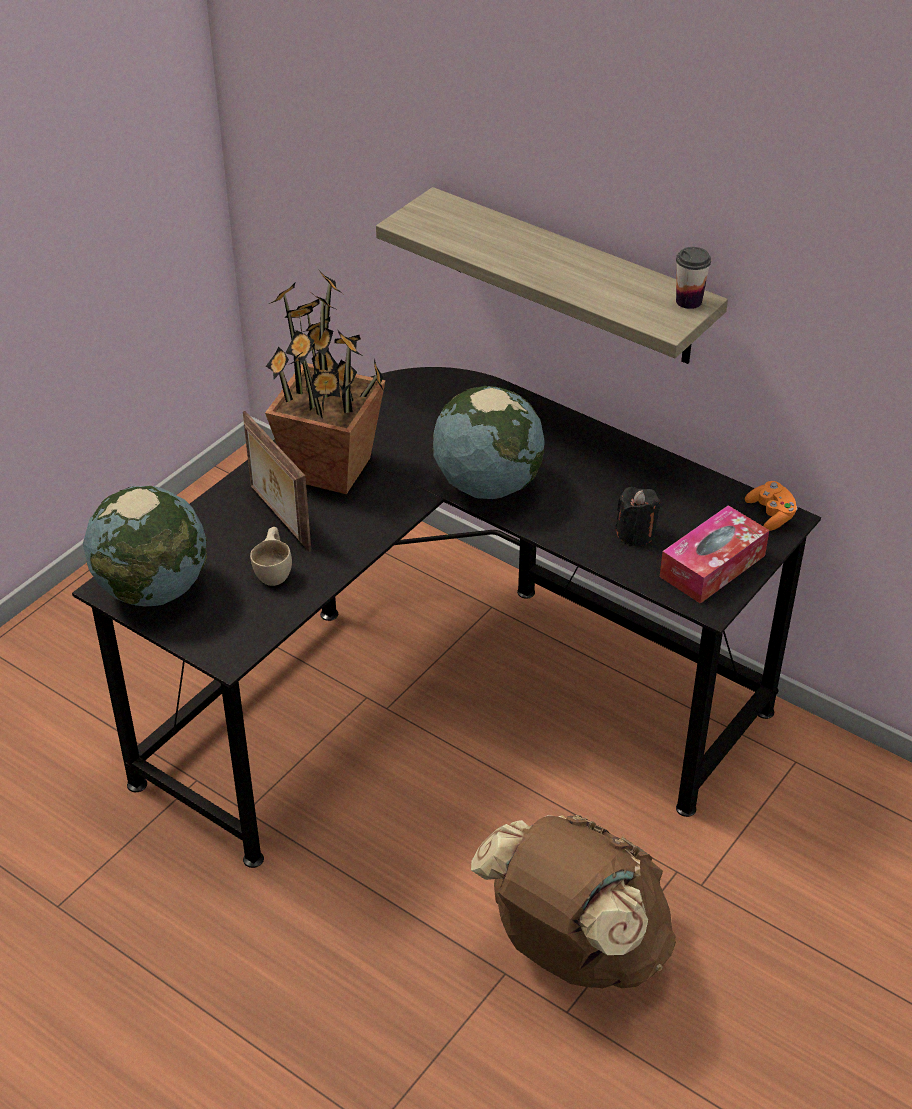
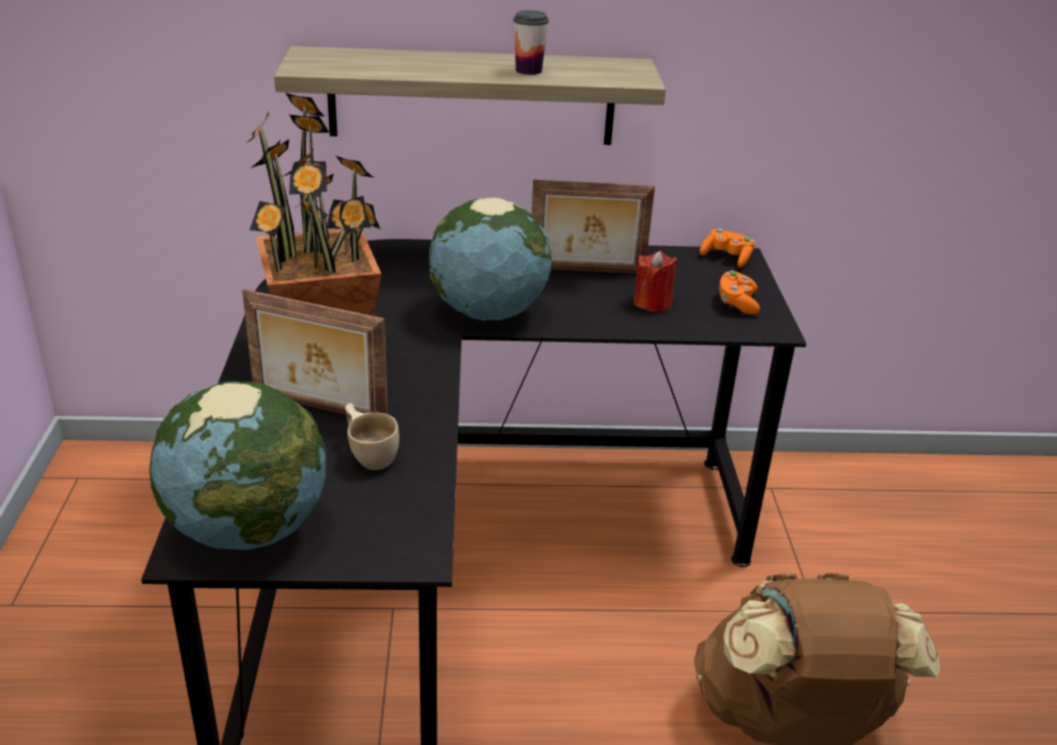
camera: 40 degrees left, 10 degrees down
(619, 477) = (586, 271): none -> picture frame
(635, 533) = (652, 303): black candle -> red candle
(688, 301) = (628, 65): cup -> cup (528, 70)
(712, 566) = (737, 303): tissue box -> orange game controller

